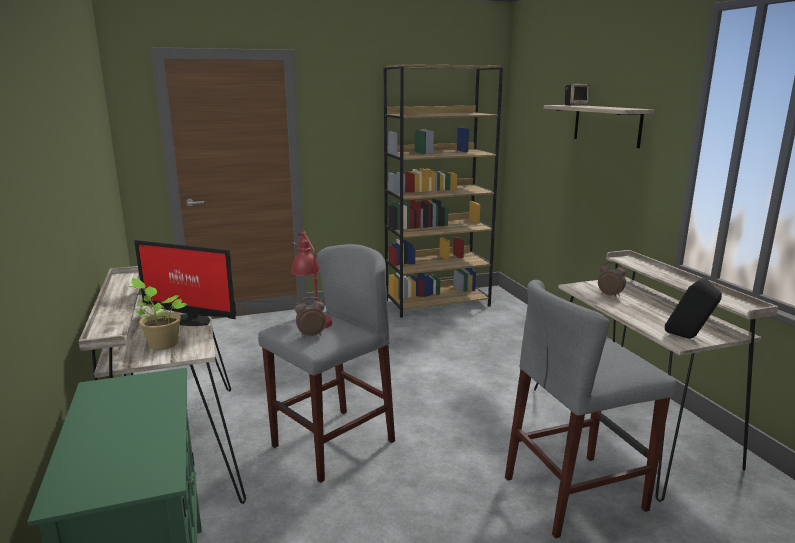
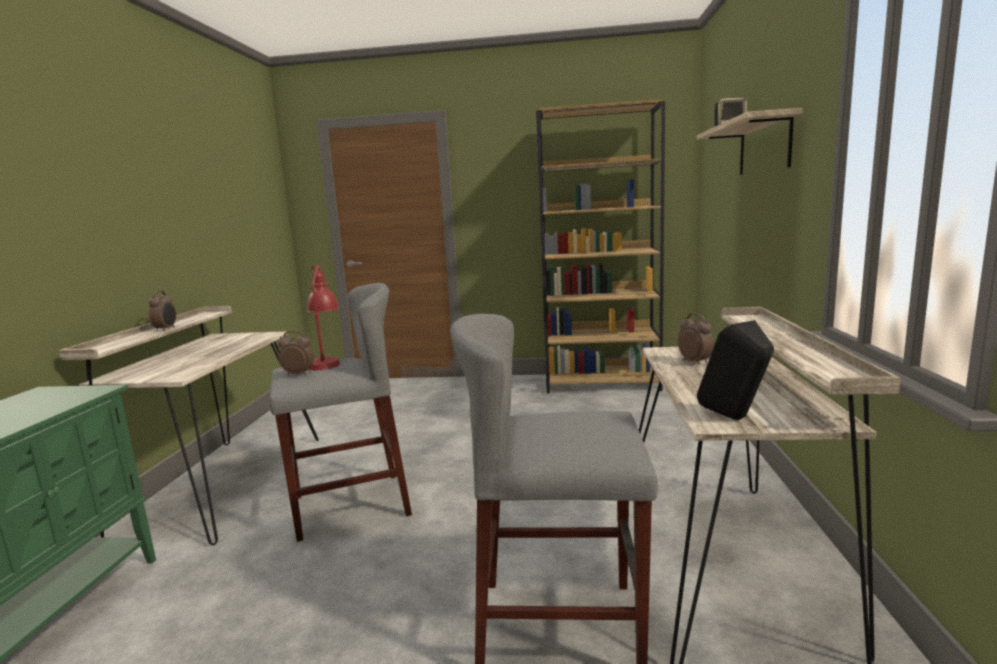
camera: 25 degrees right, 5 degrees down
(125, 302) = (166, 329): none -> alarm clock
(161, 344) = (165, 368): potted plant -> none
(190, 319) = (223, 352): monitor -> none

